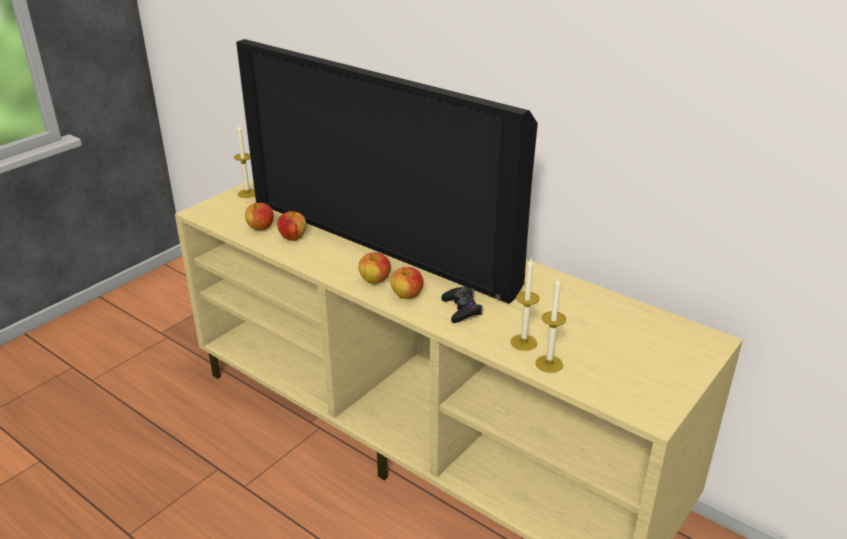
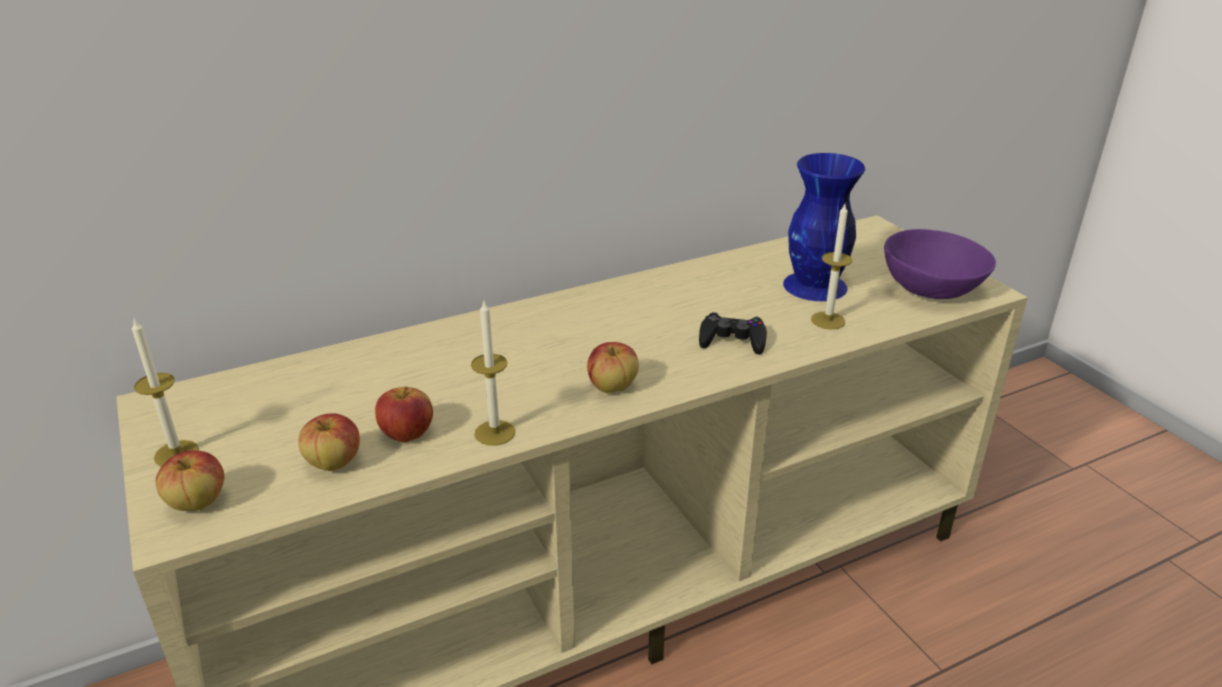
camera: 65 degrees left, 0 degrees up
(383, 240) = (504, 353): television -> none
(407, 295) = (672, 371): apple -> apple (198, 502)
(549, 364) = (877, 317): candle -> candle (495, 433)
(571, 328) = (814, 286): none -> blue vase
(627, 385) = (931, 288): none -> purple bowl

